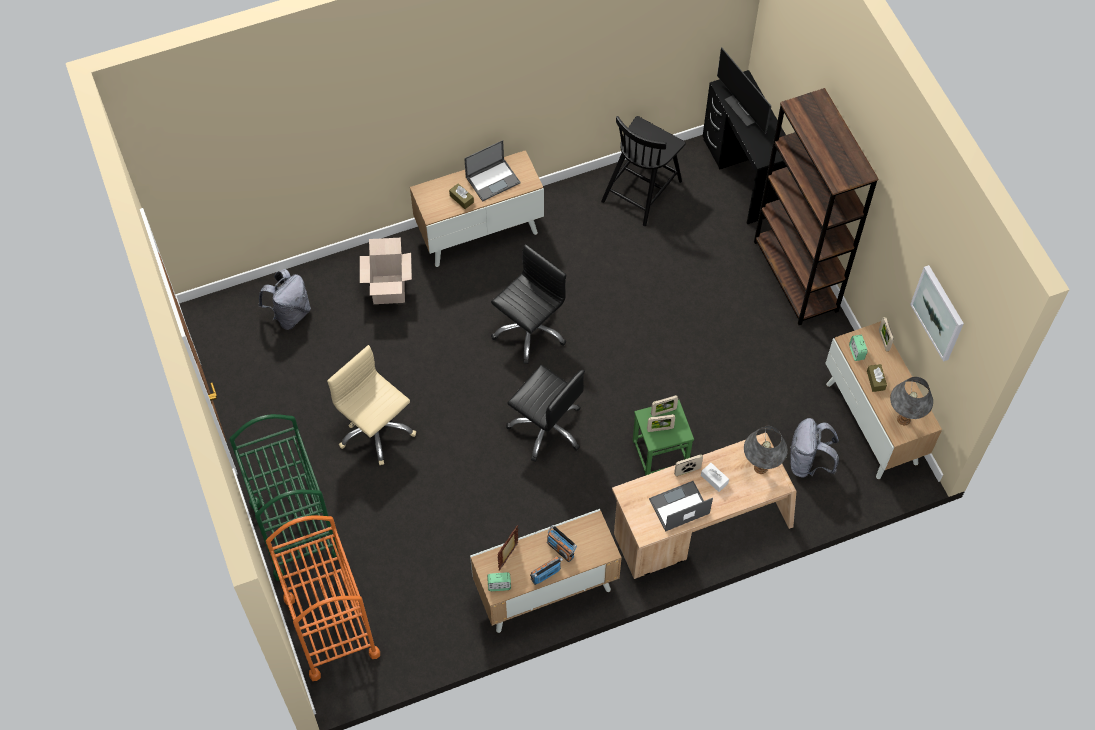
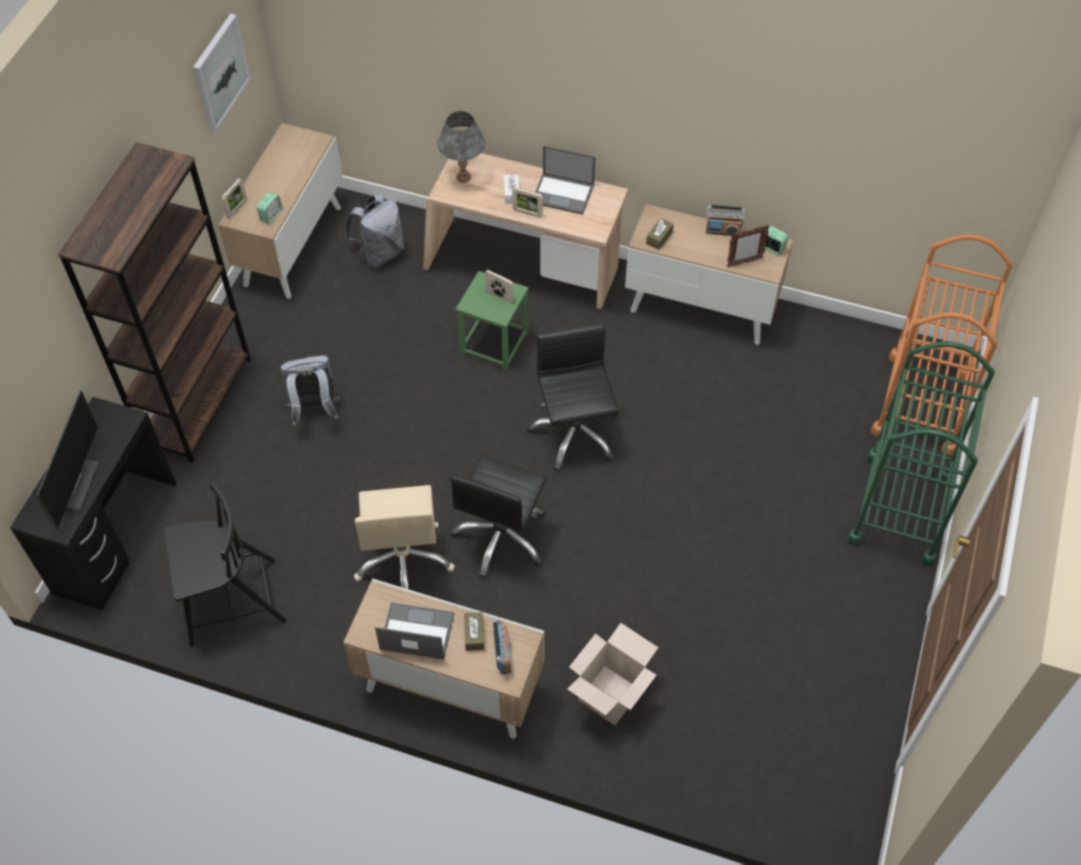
camera: 140 degrees left, 5 degrees down
(290, 314) = (747, 750): grey backpack -> grey backpack (314, 411)
(375, 430) = (747, 548): beige office chair -> beige office chair (404, 561)
(529, 330) = (501, 537): black office chair -> black office chair turned 60 degrees counterclockwise
(560, 549) = (692, 240): radio -> radio (503, 654)
(663, 412) = (481, 307): picture frame -> none
(875, 380) = (284, 186): brown tissue box -> brown tissue box (659, 238)
(903, 419) = (301, 147): grey table lamp -> none

